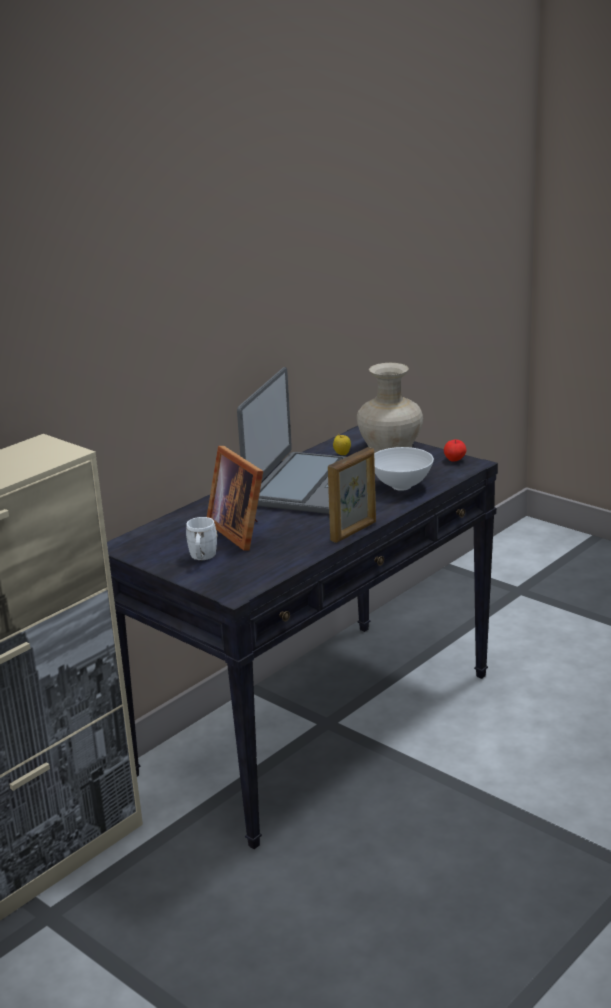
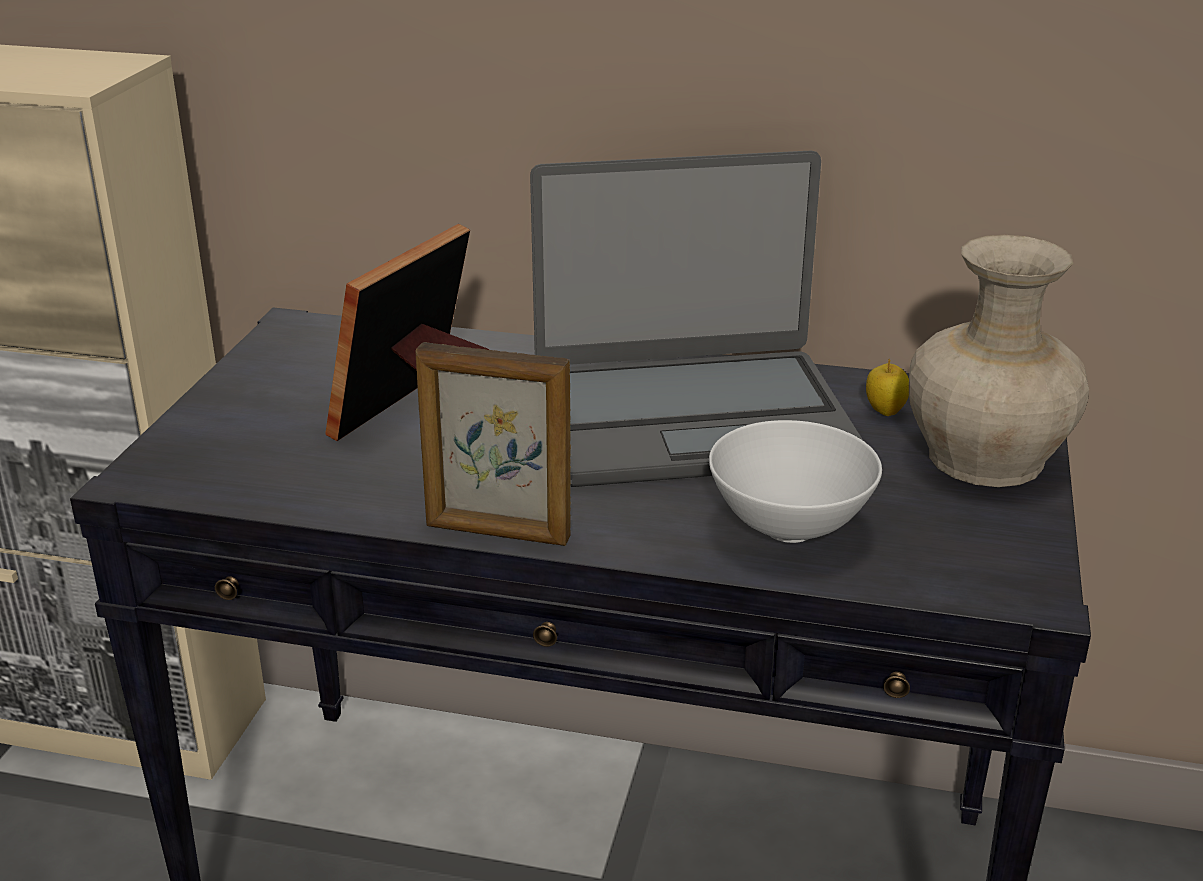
camera: 60 degrees right, 5 degrees up
(202, 558) = (280, 406): white mug -> none
(454, 460) = (1023, 562): apple -> none

